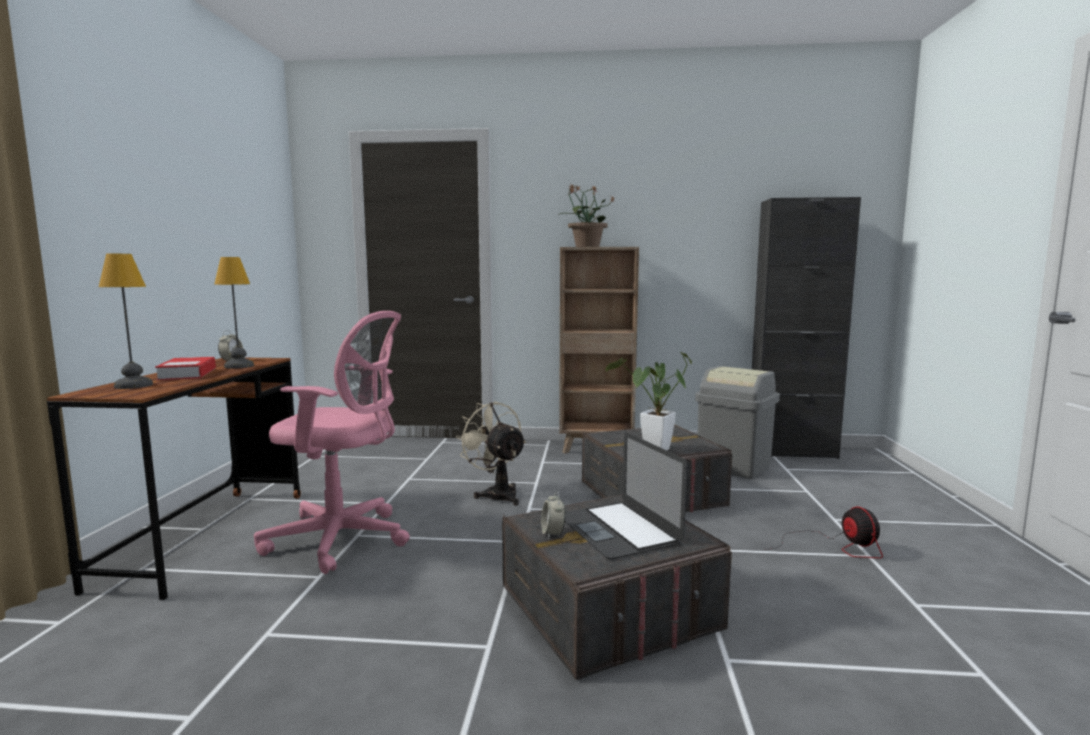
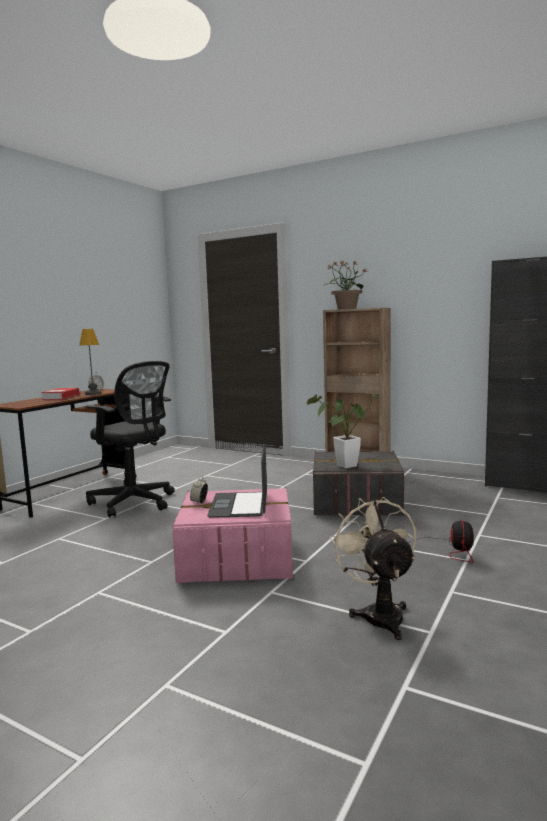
camera: 25 degrees right, 0 degrees up
(135, 385) = (28, 402): table lamp -> none
(343, 540) = (135, 503): pink office chair -> black office chair
(497, 494) = (249, 489): beige fan -> beige fan (379, 614)
(608, 608) = (237, 557): grey storage box -> pink storage box
(734, 466) = (452, 491): grey trash can -> none

